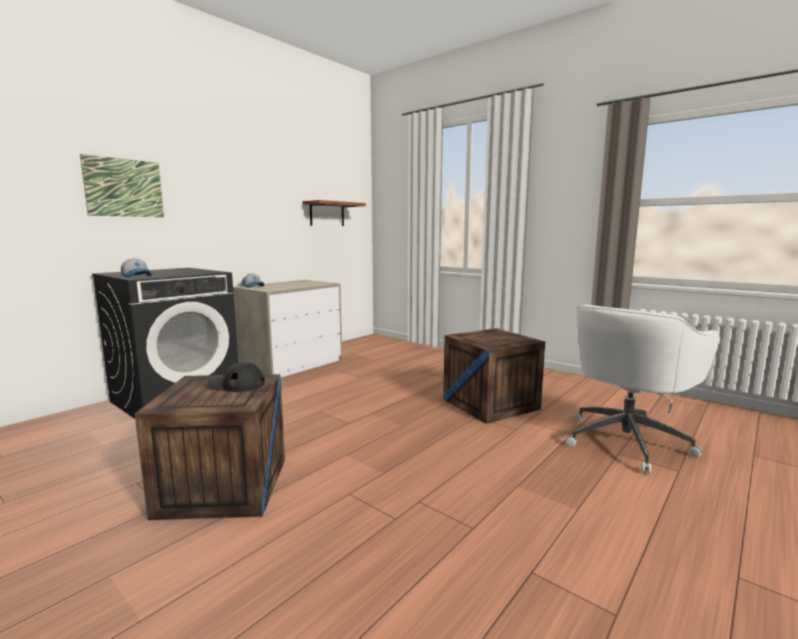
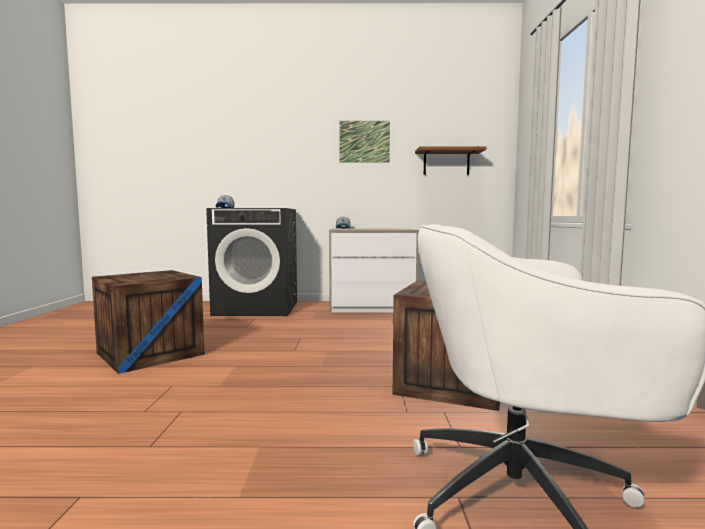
camera: 50 degrees right, 5 degrees down
(124, 187) = (255, 149): picture -> picture (364, 141)
(236, 385) = (164, 276): black cap -> none

